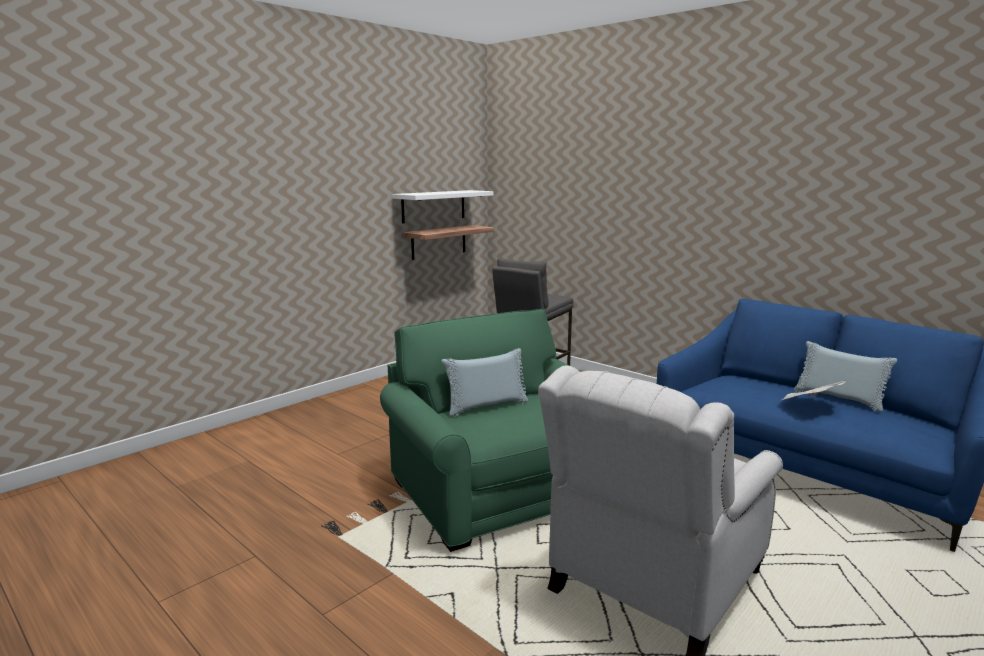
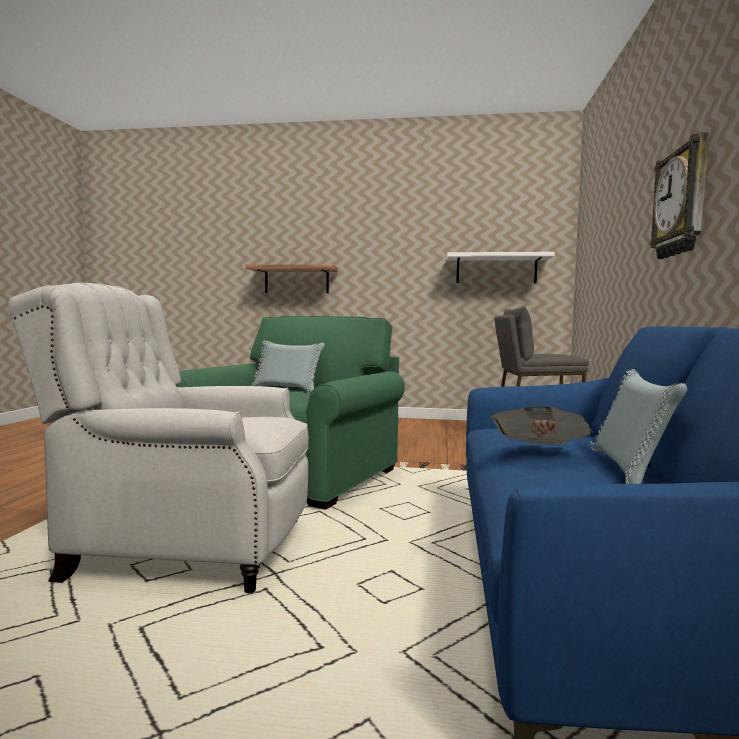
camera: 55 degrees right, 10 degrees down
(439, 242) = (500, 304): shelf -> shelf (296, 280)
(705, 200) = (682, 202): none -> wall clock

